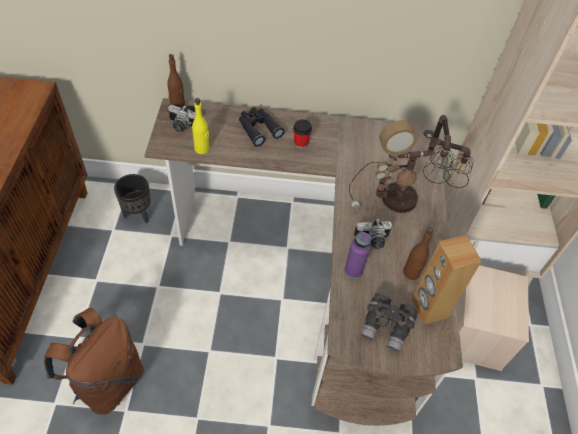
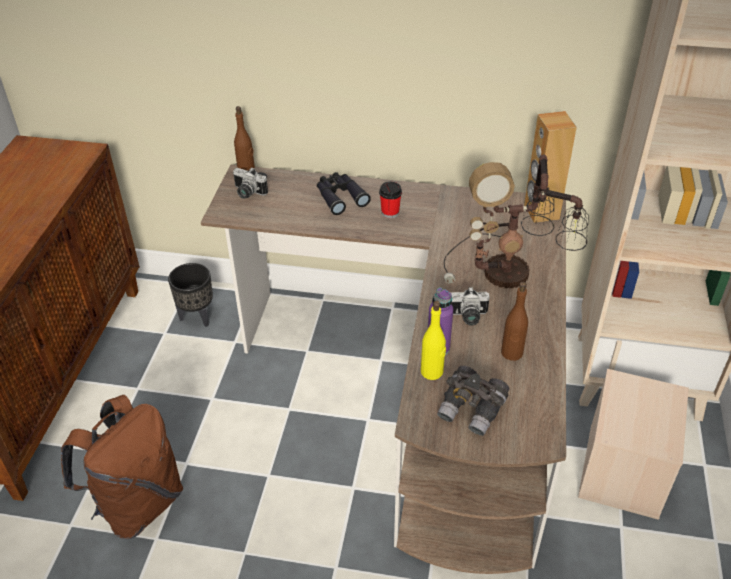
camera: 10 degrees right, 10 degrees down
(202, 149) = (269, 217): yellow bottle -> yellow bottle (432, 372)
(428, 309) = (529, 392): brown speaker -> brown speaker (541, 212)

